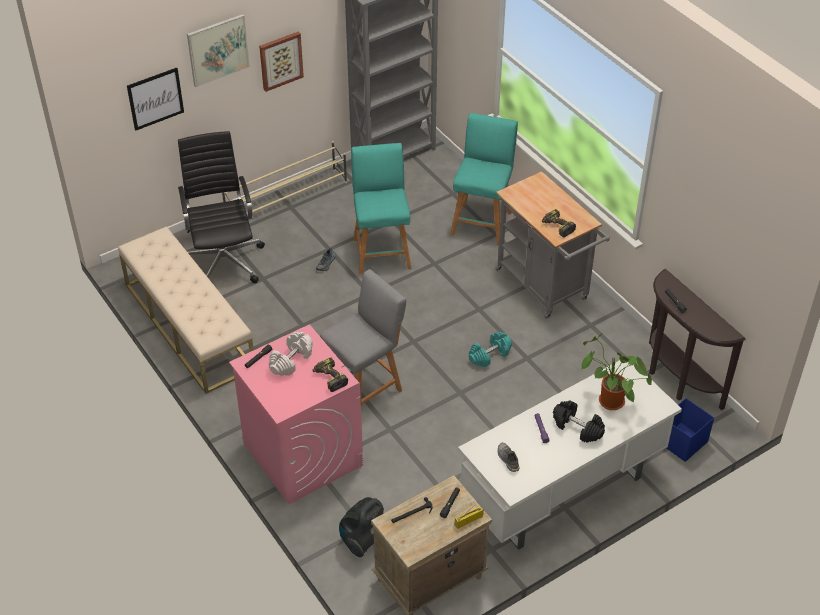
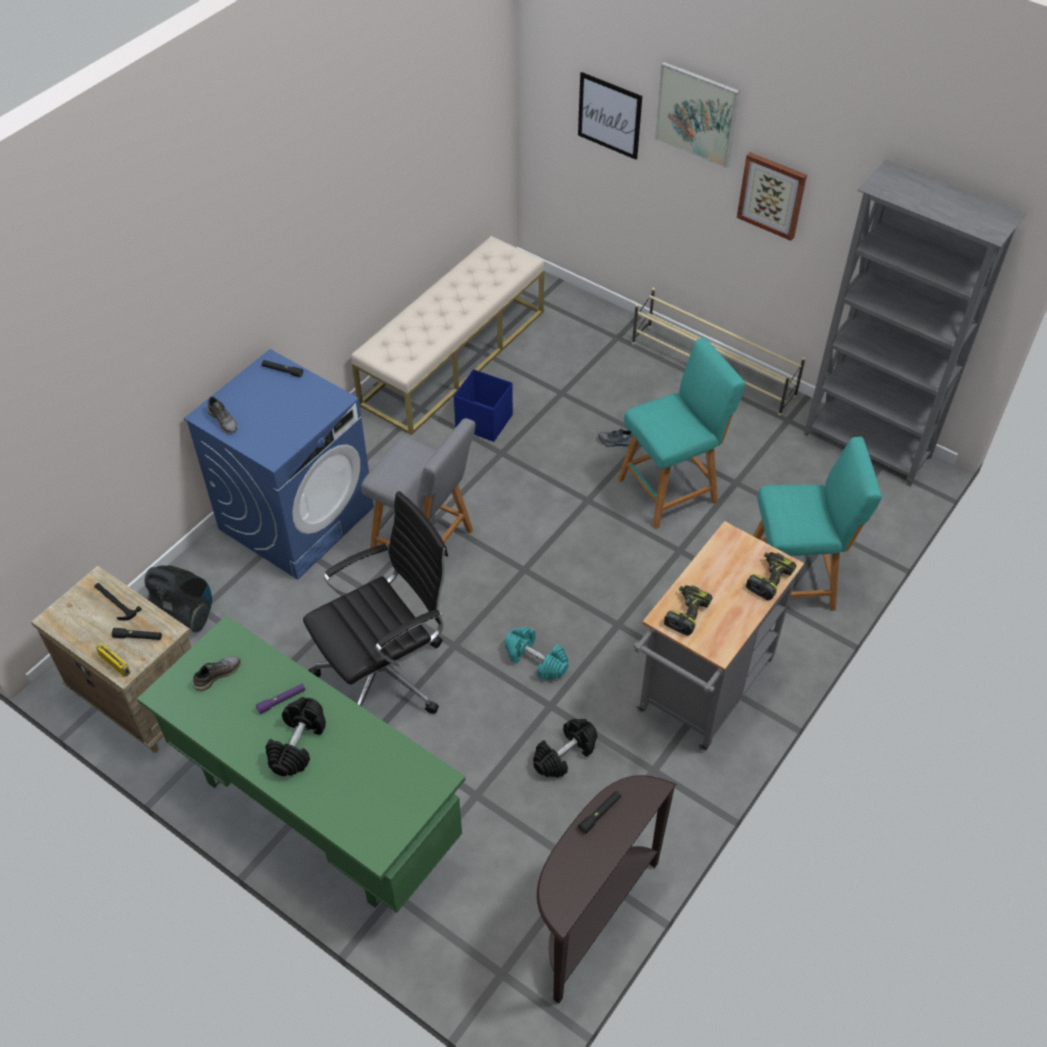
camera: 70 degrees right, 5 degrees up
(223, 260) = (573, 350): black office chair -> black office chair (386, 674)
(291, 361) = (288, 400): white dumbbell -> none
(293, 400) = (224, 421): none -> grey shoe
(302, 454) = (297, 517): pink washing machine -> blue washing machine
(329, 378) = (271, 442): power drill -> power drill (769, 579)
(562, 494) = (316, 812): white desk -> green desk
(565, 361) = (565, 755): none -> black dumbbell
(608, 401) = (361, 771): potted plant -> none
(682, 442) = (464, 952): blue storage box -> blue storage box (483, 421)

